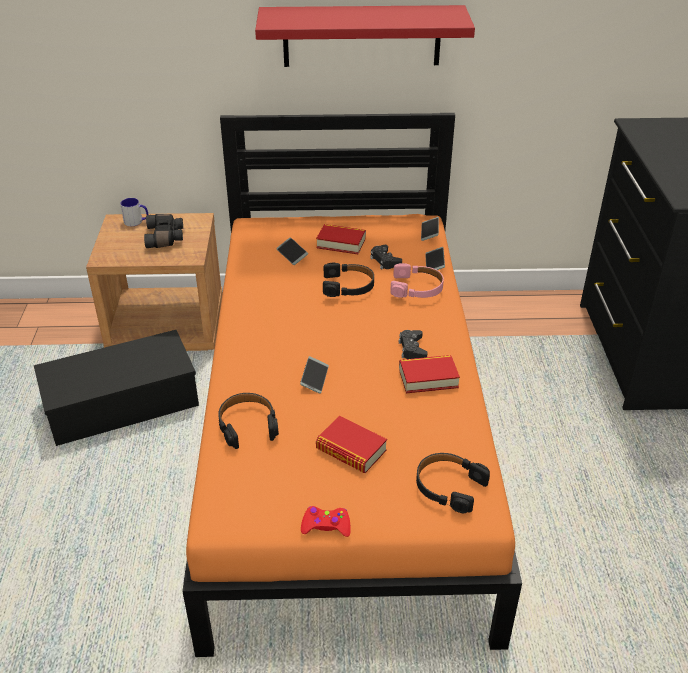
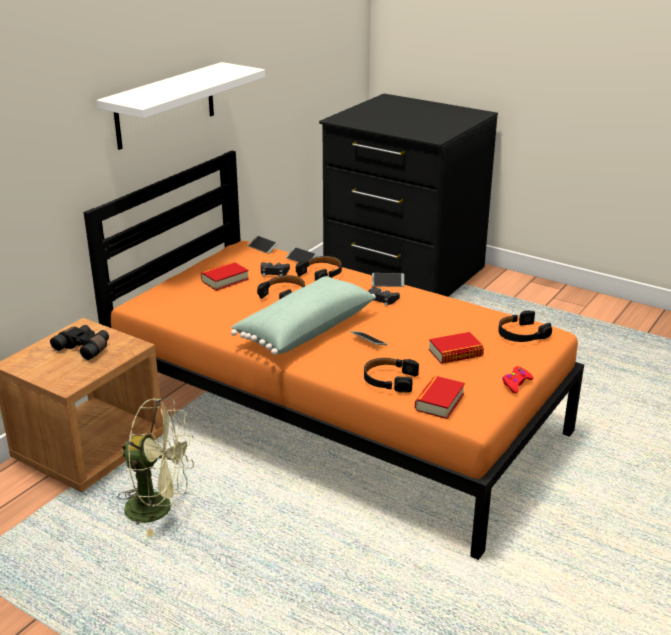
camera: 55 degrees left, 10 degrees down
(123, 402) = (159, 508): black storage box -> green fan
(136, 221) = (34, 354): mug -> none
(292, 254) = (209, 302): phone -> phone (387, 283)
(296, 328) = (304, 329): none -> green pillow
(361, 36) = (165, 105): red shelf -> white shelf
(417, 288) = (321, 274): pink headphones -> black headphones
(428, 378) = (417, 305): book -> book (439, 402)

